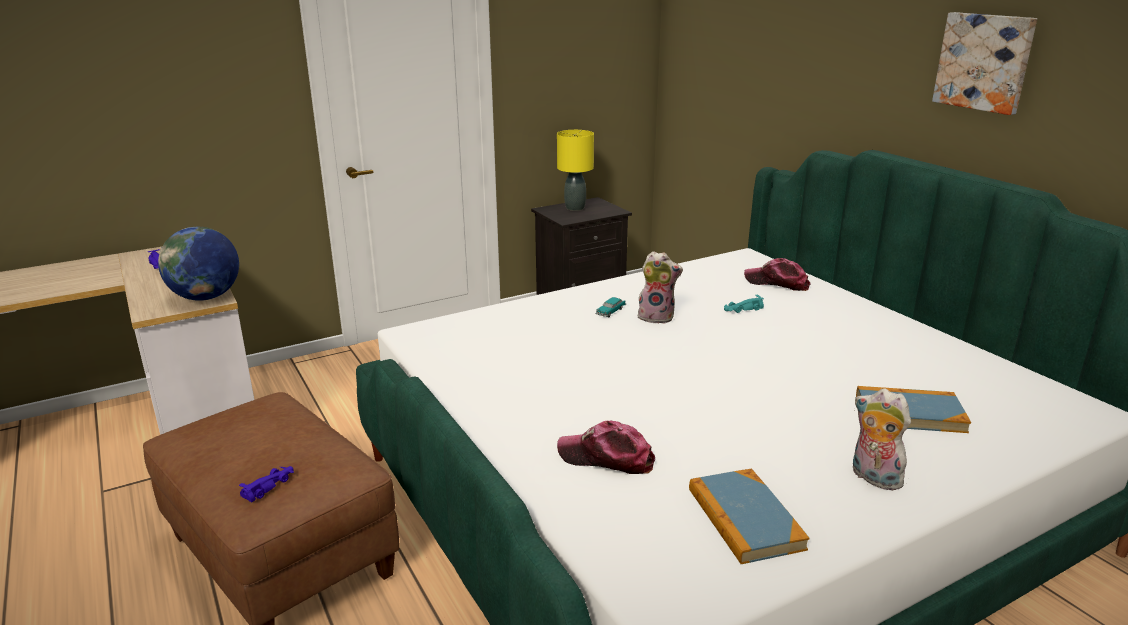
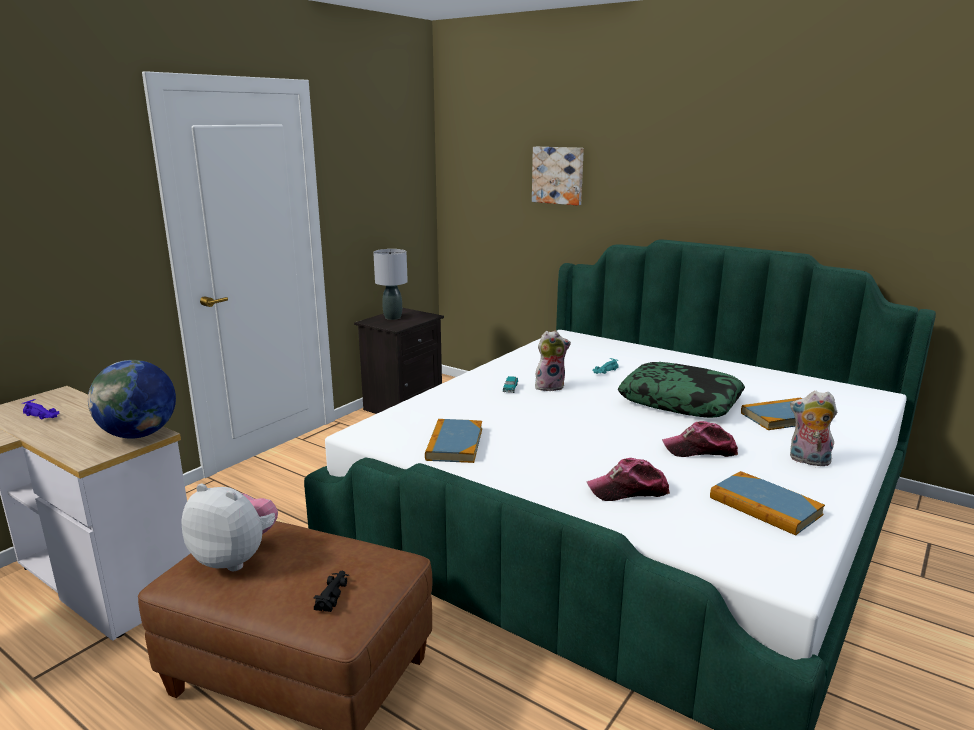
camera: 25 degrees left, 5 degrees down
(229, 430) = (236, 558): none -> plush toy
(270, 486) = (333, 593): purple toy car -> black toy car
(485, 363) = (454, 444): none -> book
(575, 208) = (392, 317): yellow table lamp -> grey table lamp
(777, 283) = (607, 350): cap -> cap (700, 450)
(793, 365) = (680, 401): none -> pillow
(985, 62) = (741, 168): picture -> picture (558, 175)

